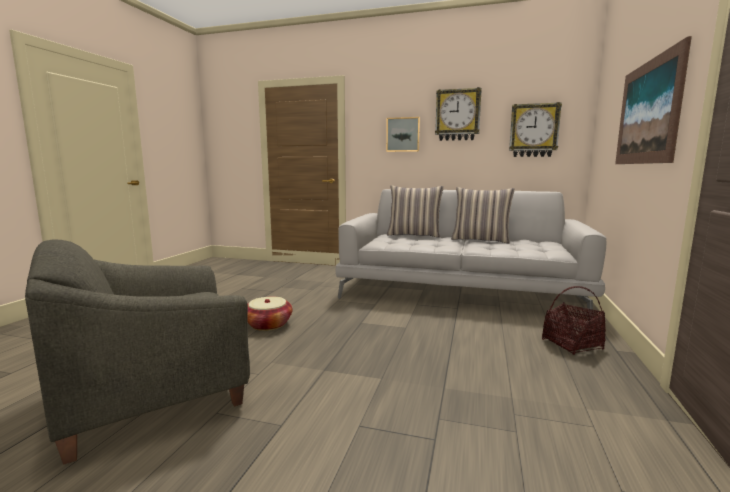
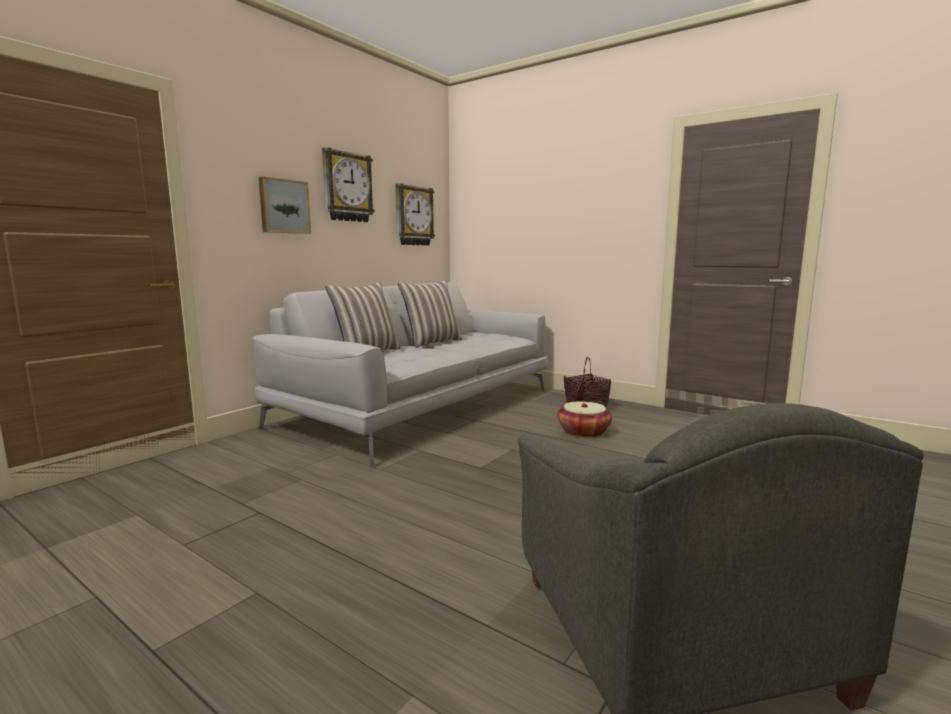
camera: 70 degrees left, 0 degrees up
(268, 324) = (436, 528): basket -> basket (583, 432)
(647, 112) = (579, 215): picture -> none

